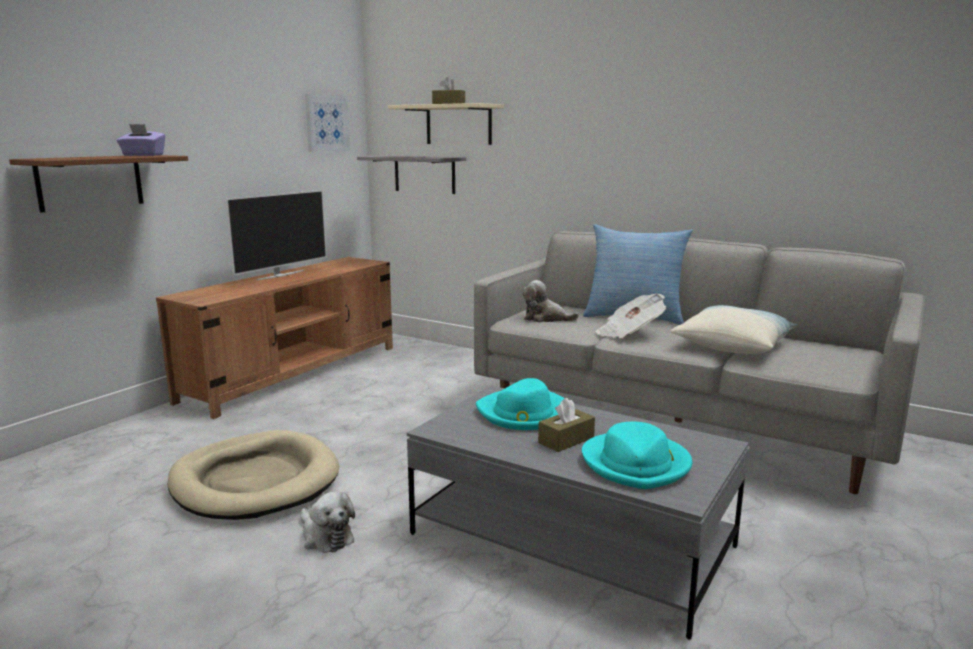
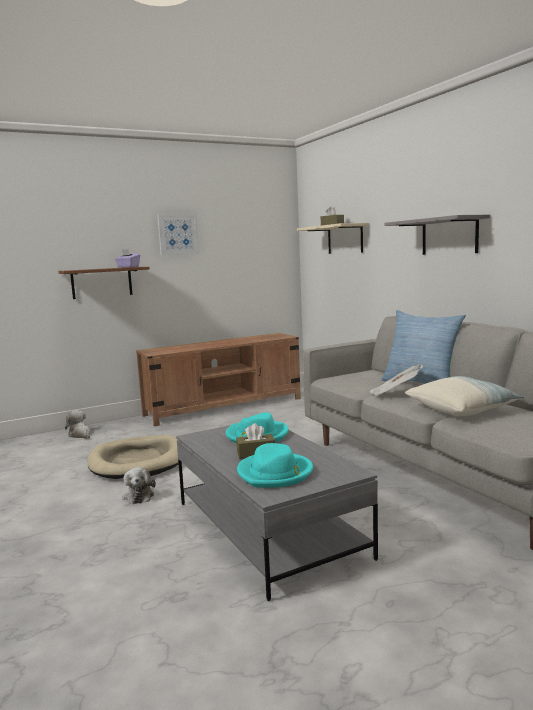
camera: 30 degrees right, 5 degrees down
(280, 275) = (218, 341): television -> none
(326, 123) = (265, 242): picture -> picture (178, 234)
(424, 174) = (327, 275): grey shelf -> grey shelf (449, 236)
(545, 318) = (352, 379): plush toy -> plush toy (80, 435)

